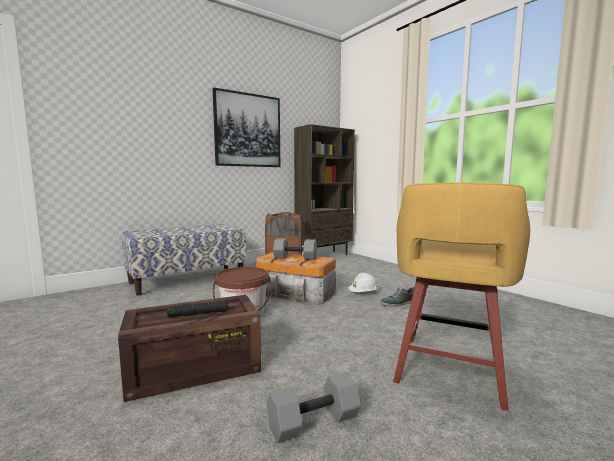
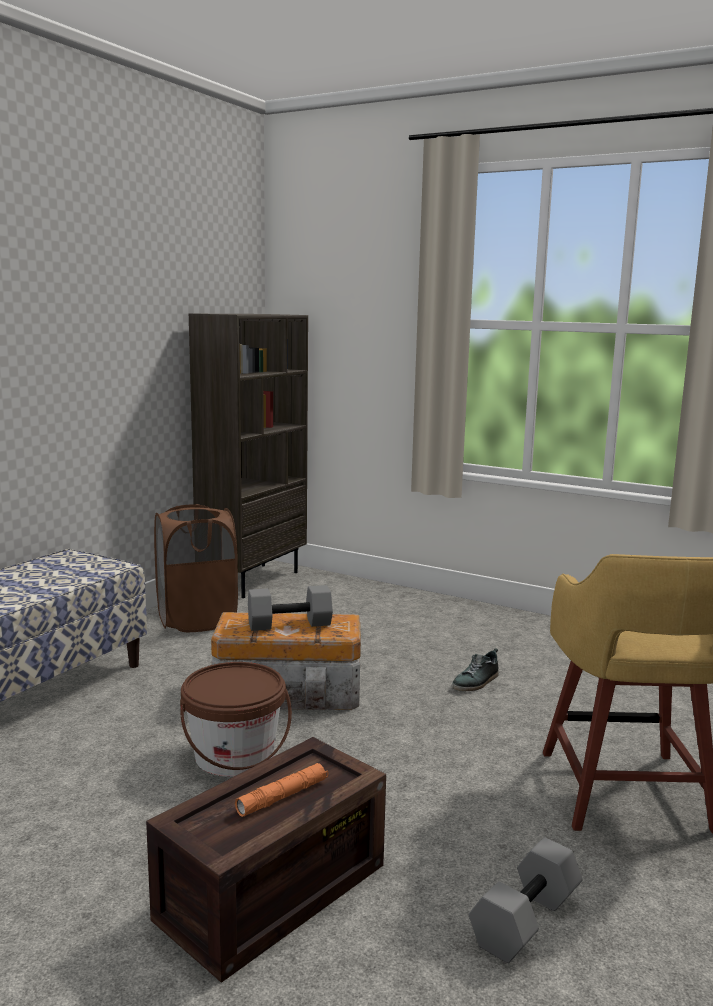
camera: 25 degrees left, 5 degrees up
(198, 314) = (283, 797): black flashlight -> orange flashlight
(248, 130) = (102, 329): picture -> none
(363, 293) = (406, 670): white hard hat -> none

